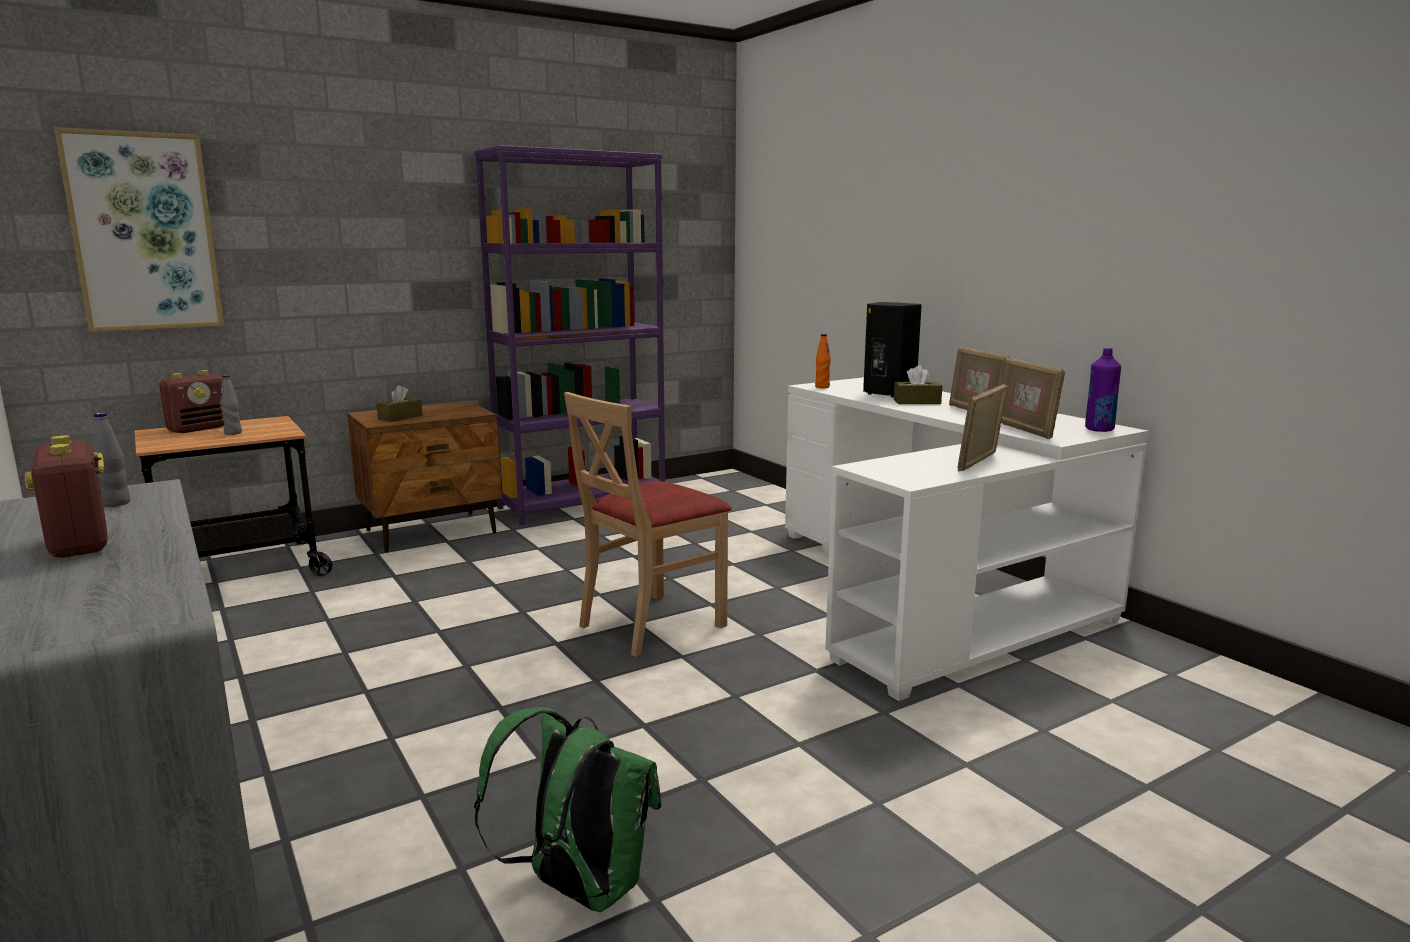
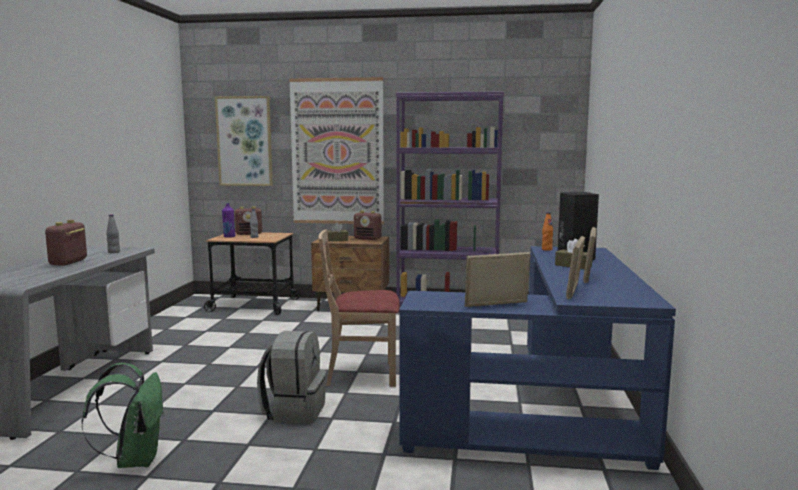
camera: 40 degrees right, 5 degrees down
(359, 253) = (337, 152): none -> picture
(447, 408) = (368, 239): none -> radio
(667, 708) = (294, 411): none -> grey backpack
(933, 592) = (554, 408): white desk -> blue desk
(1099, 429) = (634, 301): purple bottle -> purple bottle (229, 237)

